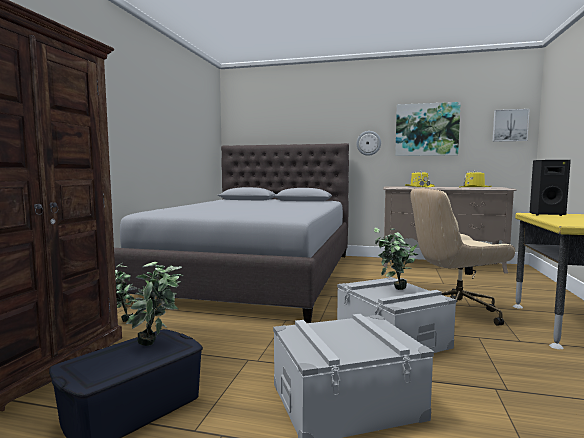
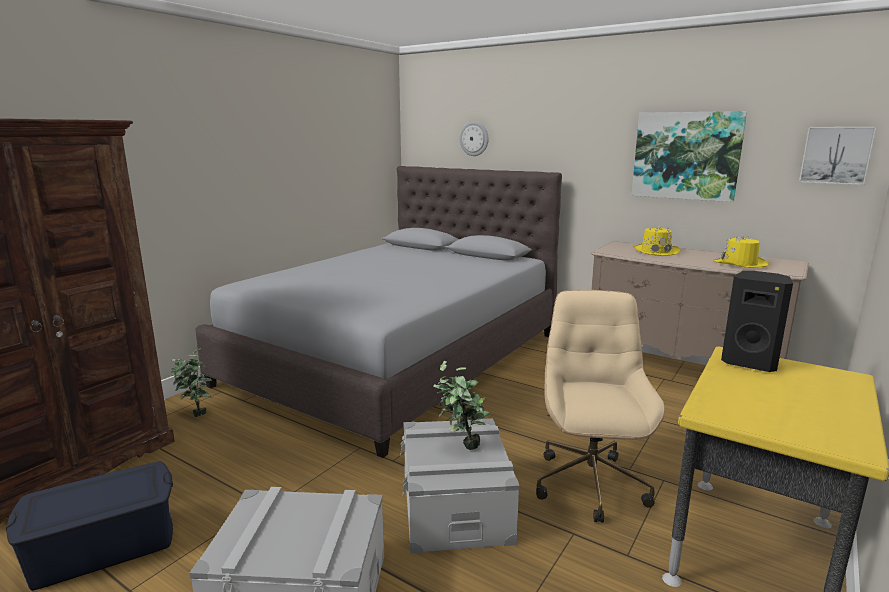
camera: 20 degrees right, 10 degrees up
(157, 344) = (131, 485): potted plant -> none
(368, 143) = (594, 172): wall clock -> wall clock (474, 138)
(455, 314) = (589, 481): beige office chair -> beige office chair turned 90 degrees clockwise

